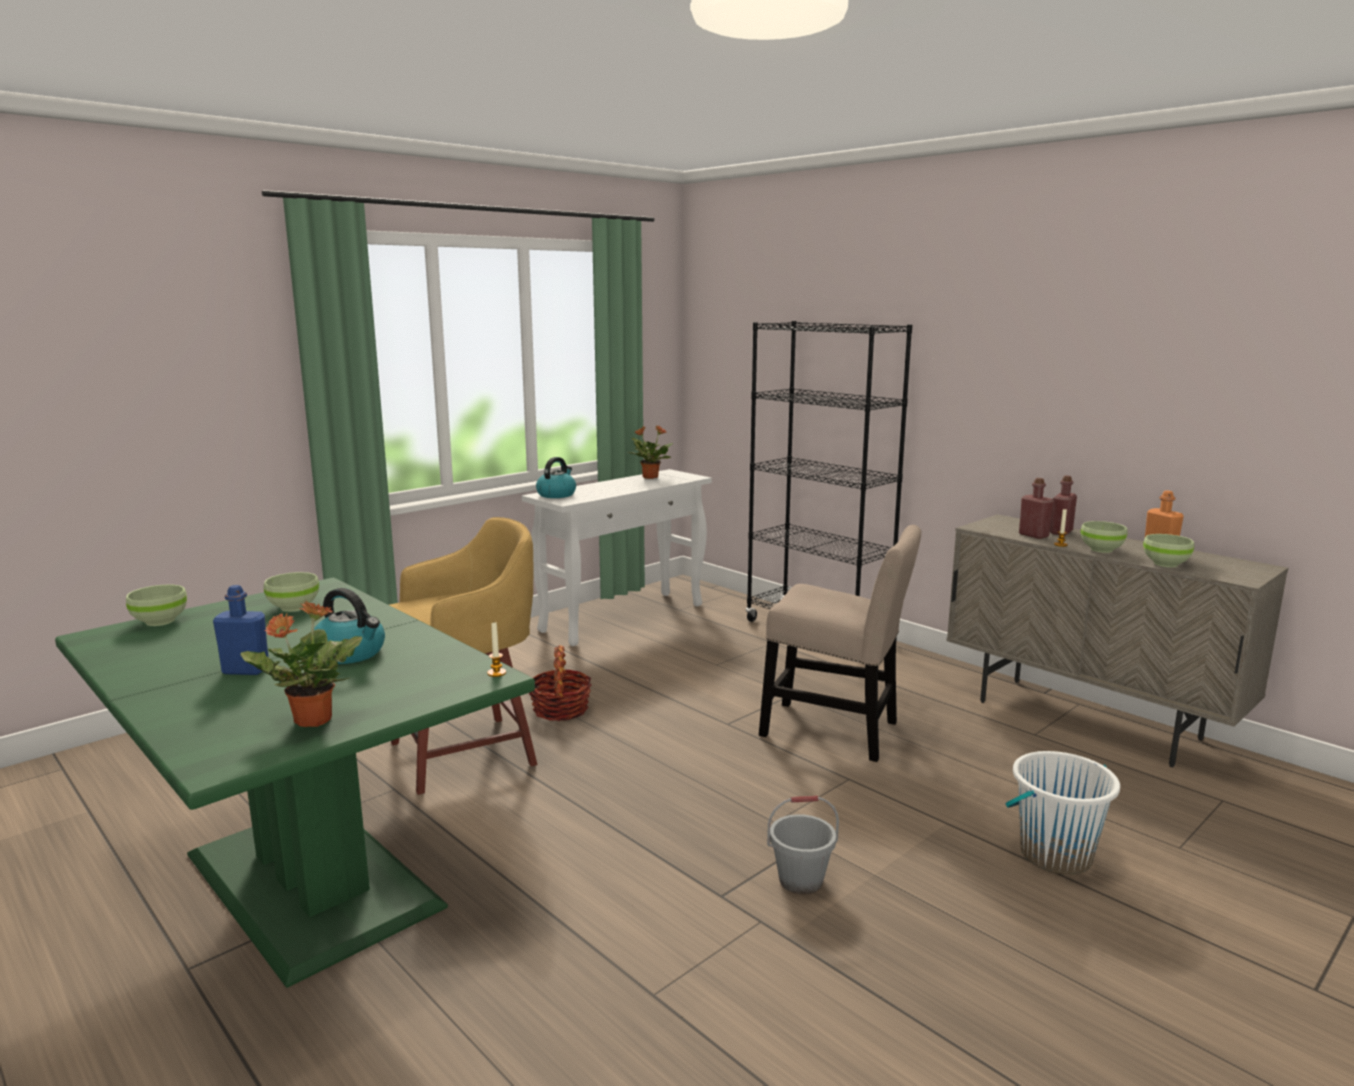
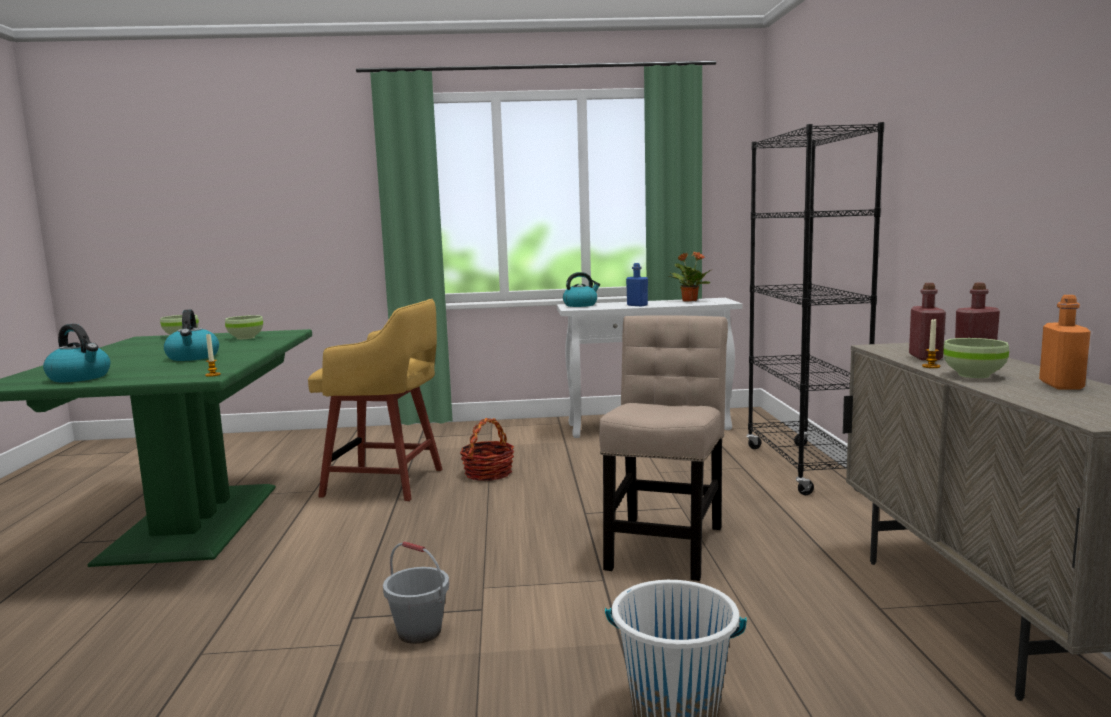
camera: 40 degrees right, 5 degrees down
(246, 670) = (136, 357): blue bottle -> blue bottle (637, 305)
(311, 720) = (80, 377): potted plant -> kettle
(836, 731) = (665, 543): beige chair -> beige chair turned 135 degrees counterclockwise
(1165, 564) = (1024, 394): green bowl -> none

